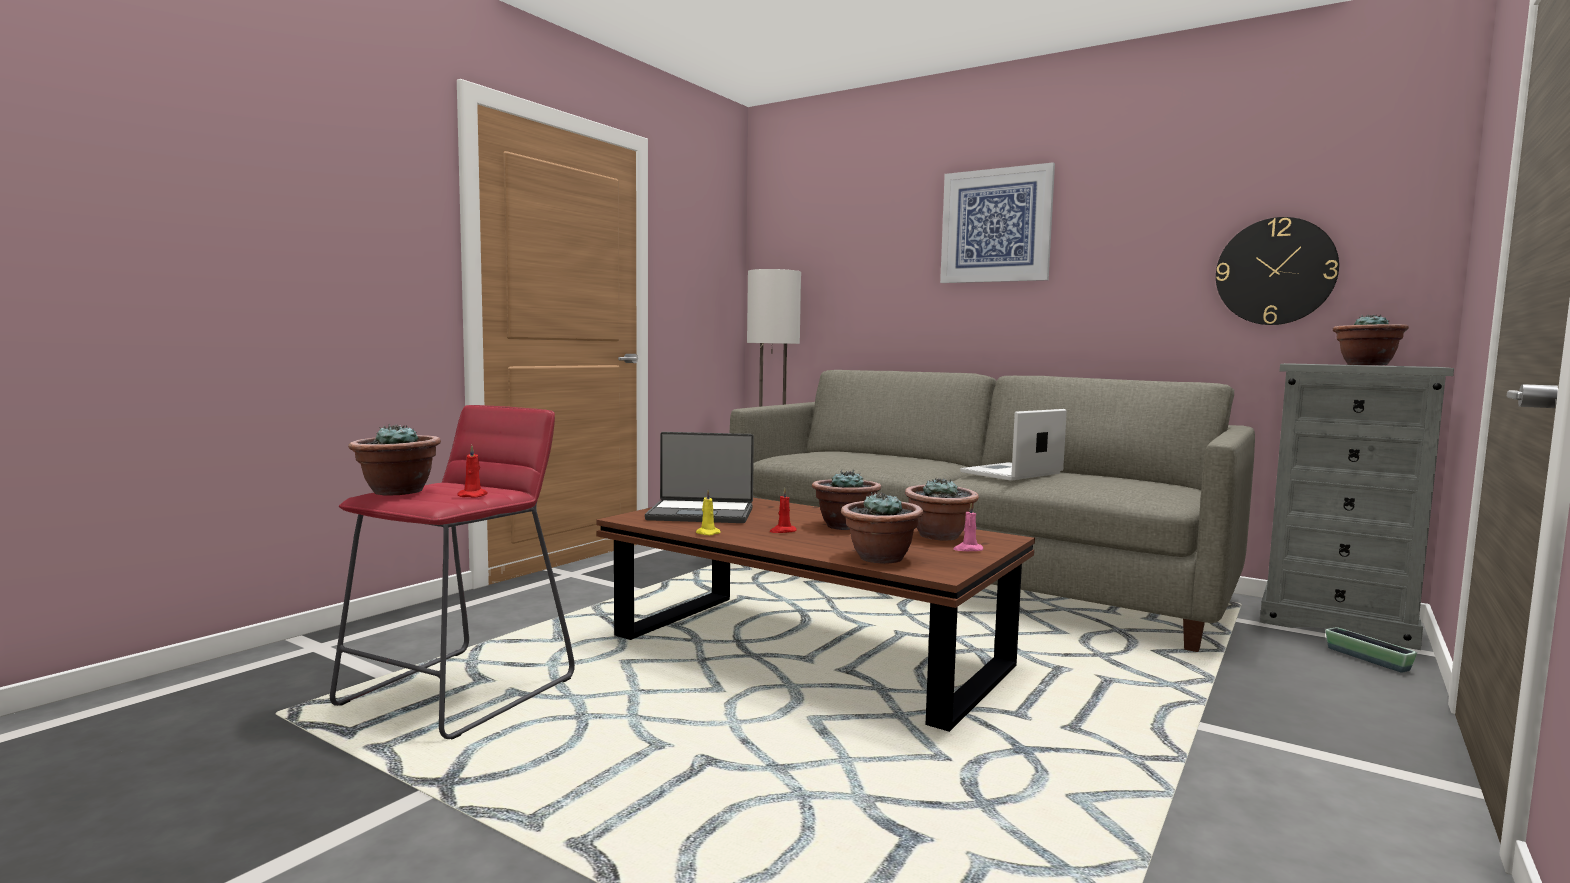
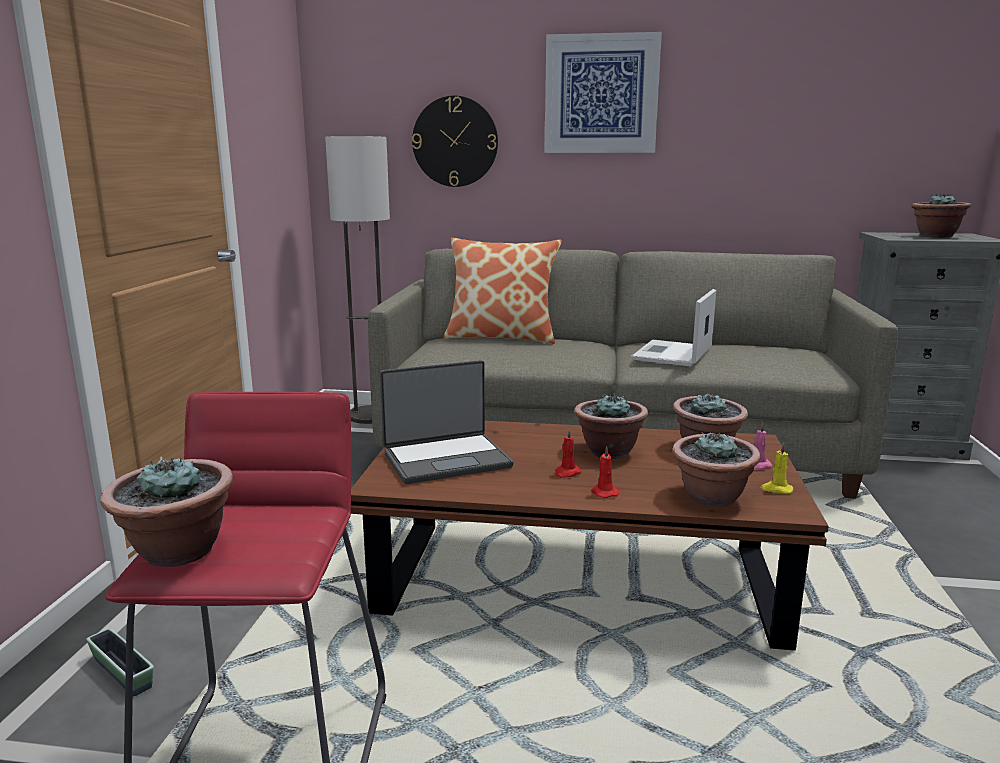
camera: 25 degrees left, 10 degrees up
(473, 495) = (299, 536): red candle -> red candle (604, 492)
(706, 533) = (501, 494): yellow candle -> yellow candle (776, 489)
(870, 453) = (501, 337): none -> pillow
(1275, 271) = (855, 150): wall clock -> wall clock (455, 142)
(1367, 659) = (953, 477): planter -> planter (122, 673)

